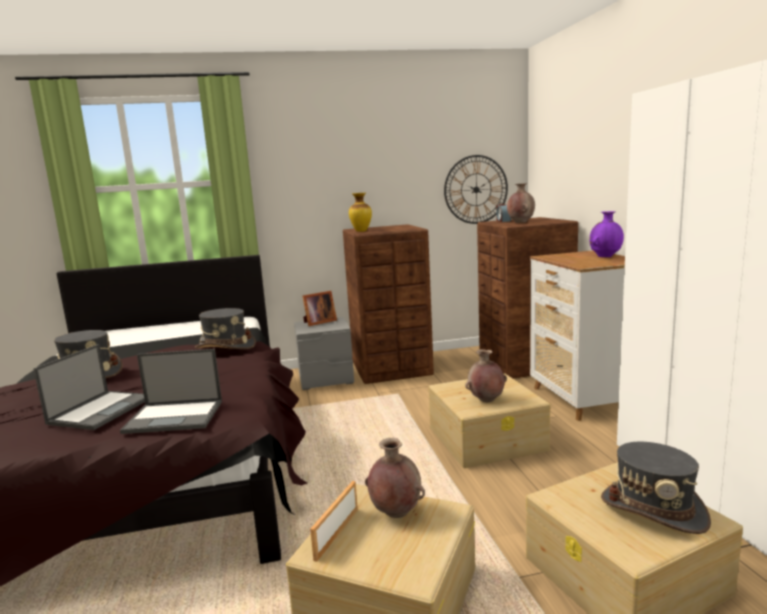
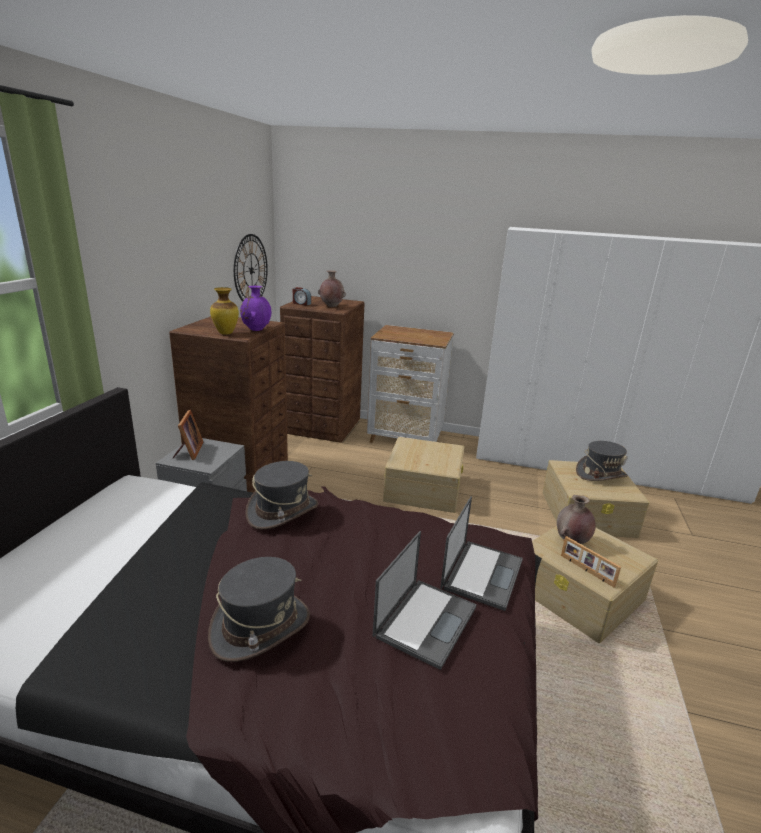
camera: 65 degrees left, 10 degrees up
(101, 410) = (426, 620): laptop -> laptop turned 75 degrees clockwise
(486, 400) = (439, 459): brown vase -> none
(605, 256) = (416, 331): purple vase -> purple vase (256, 329)

